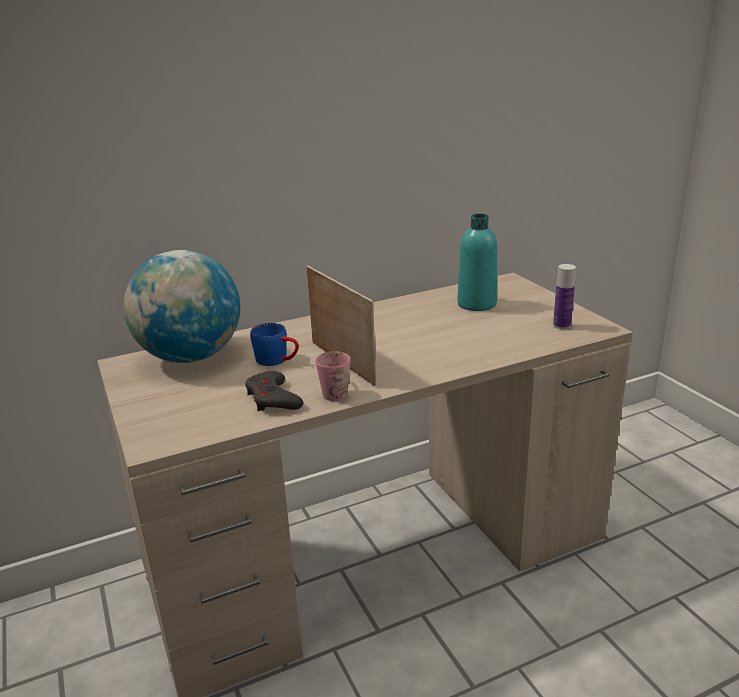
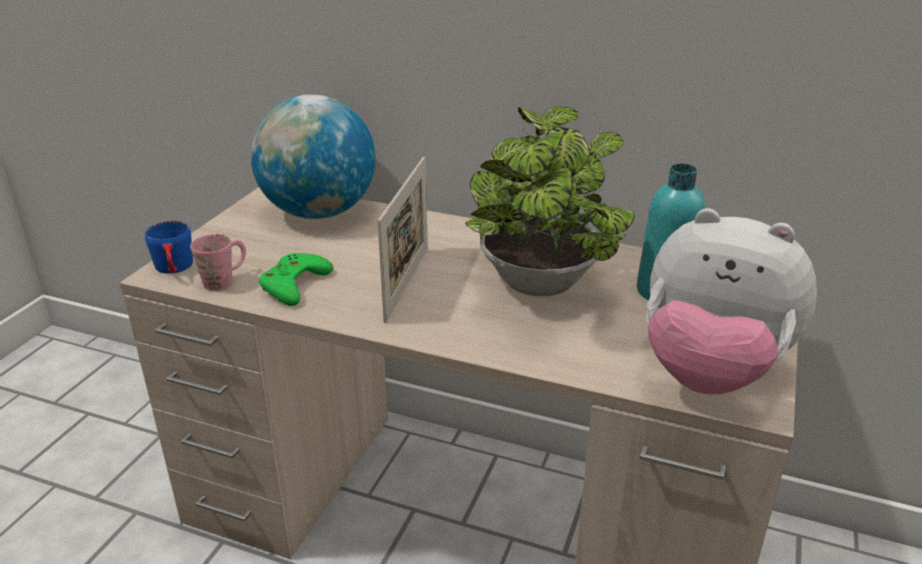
camera: 45 degrees right, 5 degrees up
(273, 398) = (294, 285): grey game controller -> green game controller
(278, 360) = (367, 251): blue mug -> blue mug (175, 269)
(334, 391) = (346, 306): pink mug -> pink mug (225, 279)
(417, 330) = (539, 287): none -> potted plant
(561, 325) = (711, 372): bottle -> plush toy

